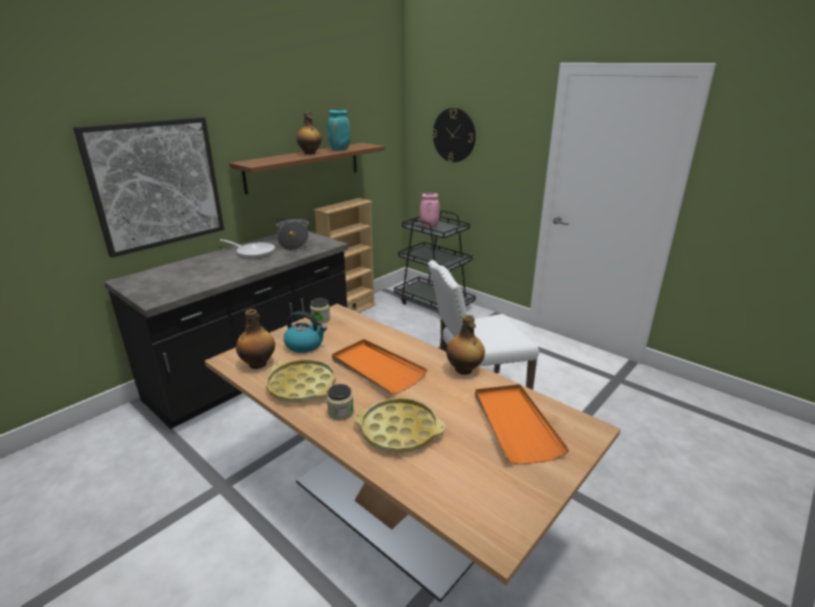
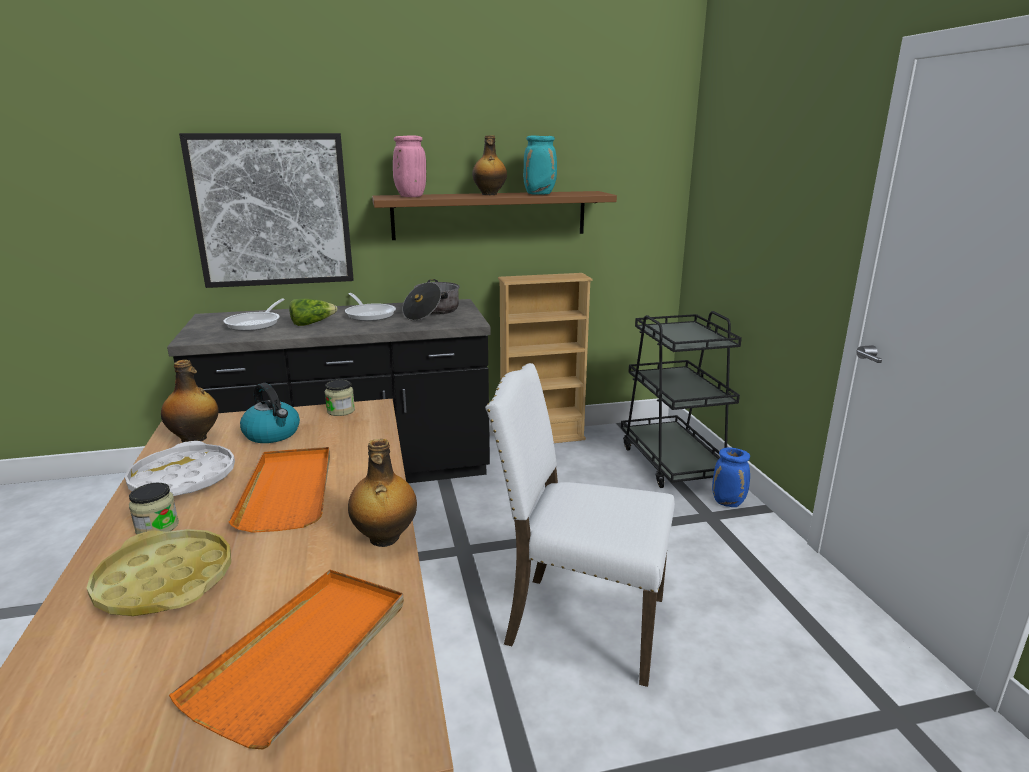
camera: 35 degrees right, 5 degrees down
(180, 277) = (256, 323): none -> frying pan
(225, 267) = (312, 323): none -> lettuce
(302, 386) = (183, 479): yellow tray -> white tray
(429, 226) = (675, 332): pink vase -> pink vase (410, 196)
(454, 135) = (742, 186): wall clock -> none
(479, 316) = (728, 503): none -> blue vase

